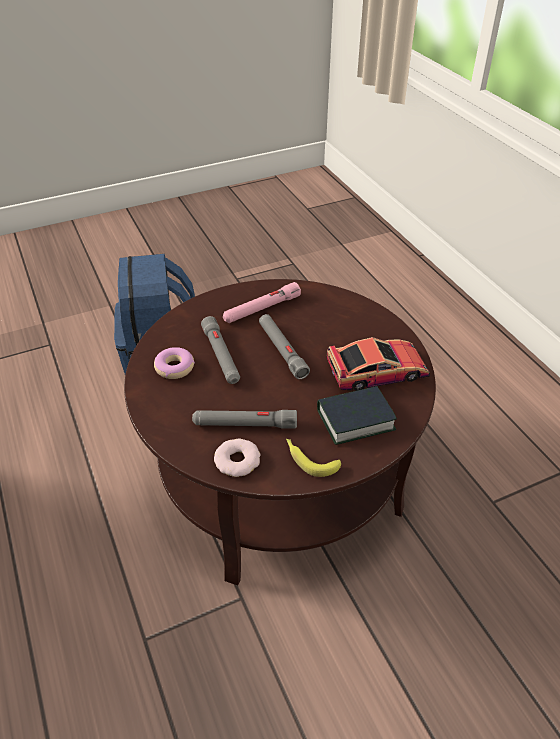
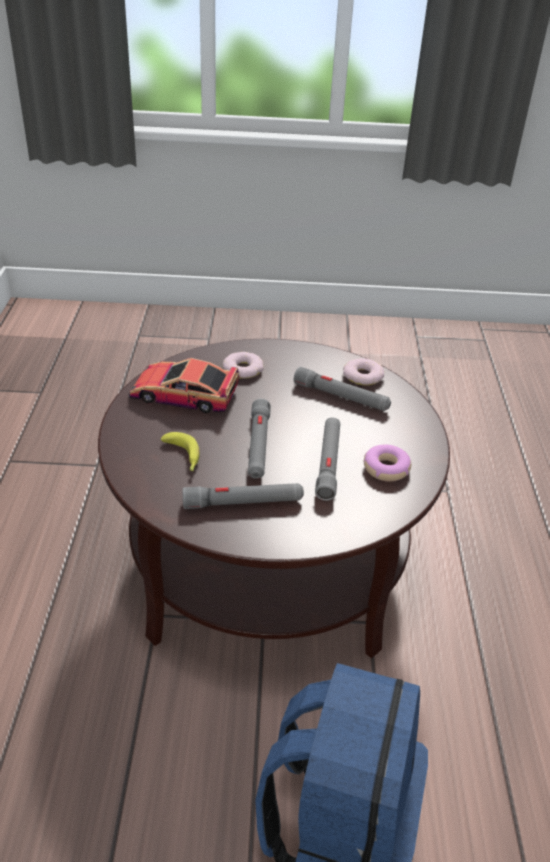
camera: 155 degrees left, 5 degrees down
(261, 309) = (243, 502): pink flashlight -> grey flashlight
(309, 459) = (304, 359): banana -> banana (183, 457)
(355, 420) = (243, 369): book -> donut

